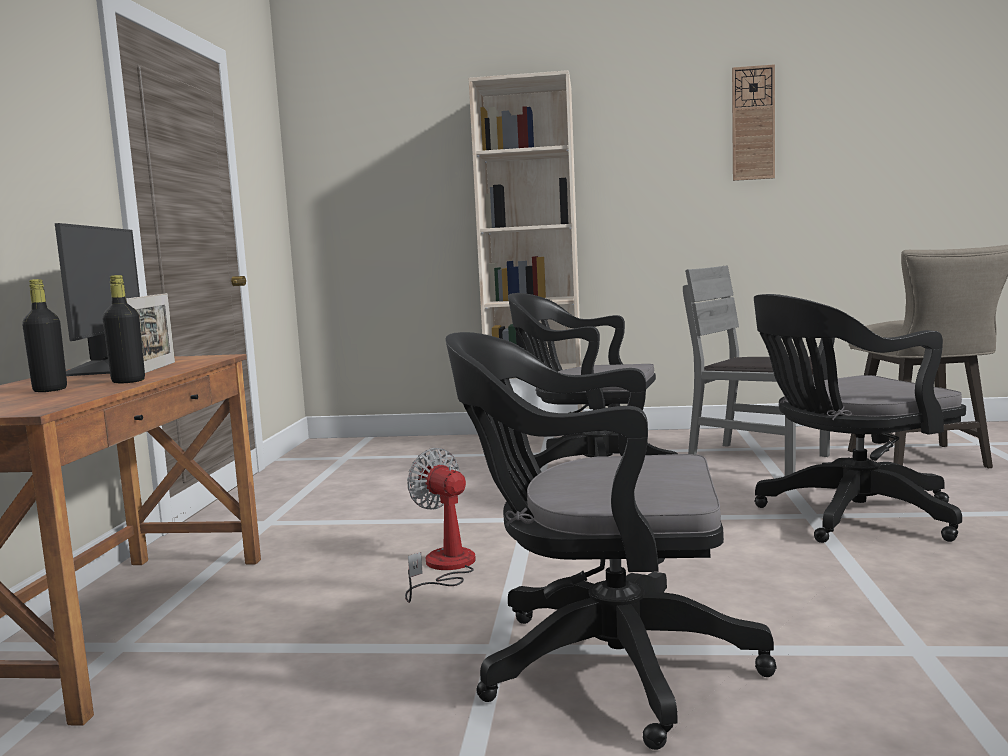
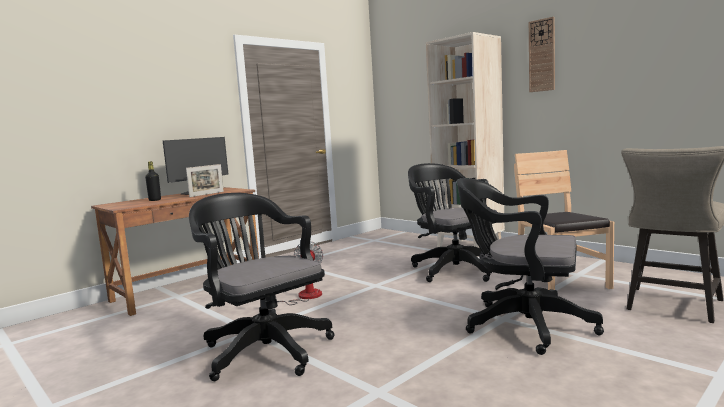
camera: 40 degrees right, 0 degrees up
(128, 381) = (178, 199): black bottle -> none
(753, 123) = (617, 47): wall clock -> wall clock (542, 55)
(758, 459) = (560, 281): grey chair -> brown chair

